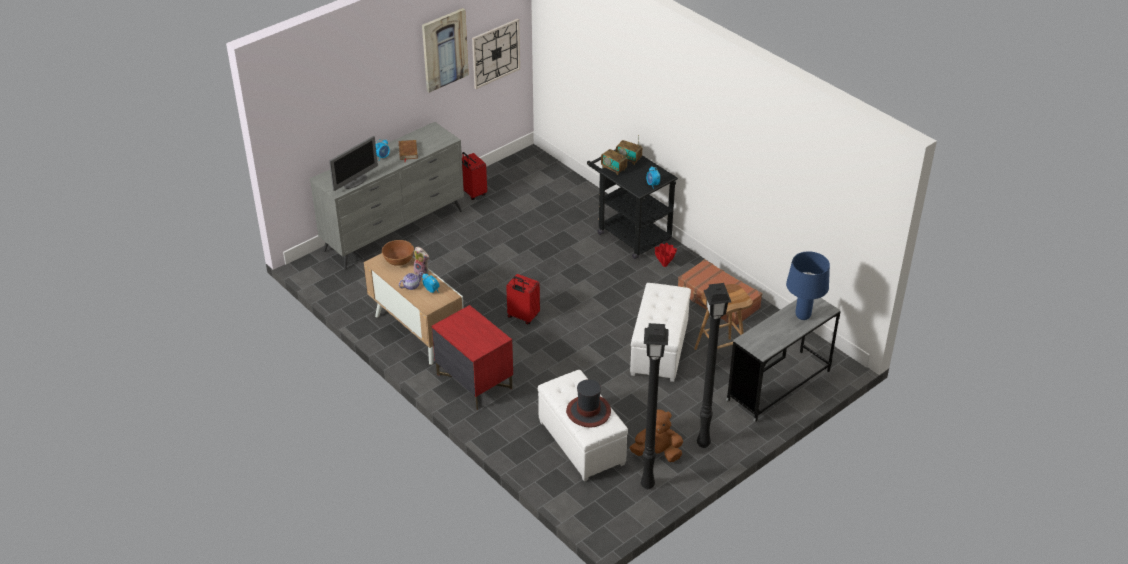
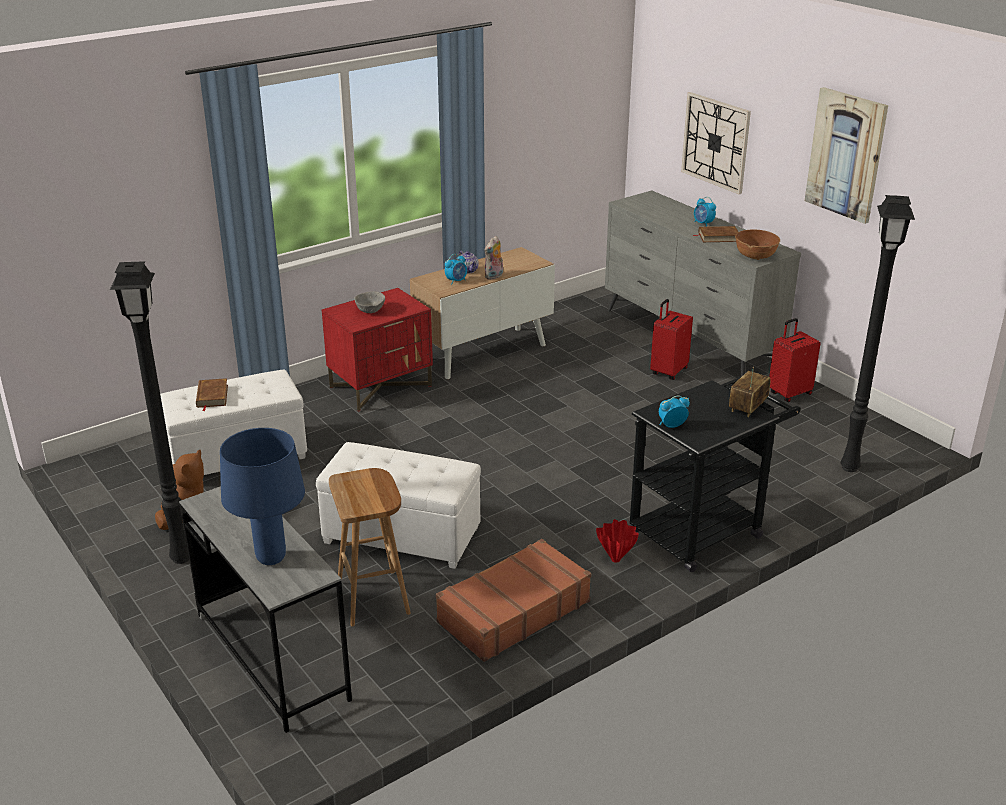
camera: 95 degrees right, 10 degrees down
(355, 182) = (645, 211): monitor -> none
(399, 260) = (520, 264): brown bowl -> brown bowl (755, 256)
(475, 334) = (370, 310): none -> grey bowl
(495, 53) = (921, 228): wall clock -> wall clock (715, 142)
(522, 317) = (500, 423): red suitcase -> red suitcase (668, 371)
(588, 411) = (212, 396): hat -> brown book
(613, 168) = (715, 392): radio -> none
(648, 485) = (130, 502): black floor lamp -> black floor lamp (848, 468)

